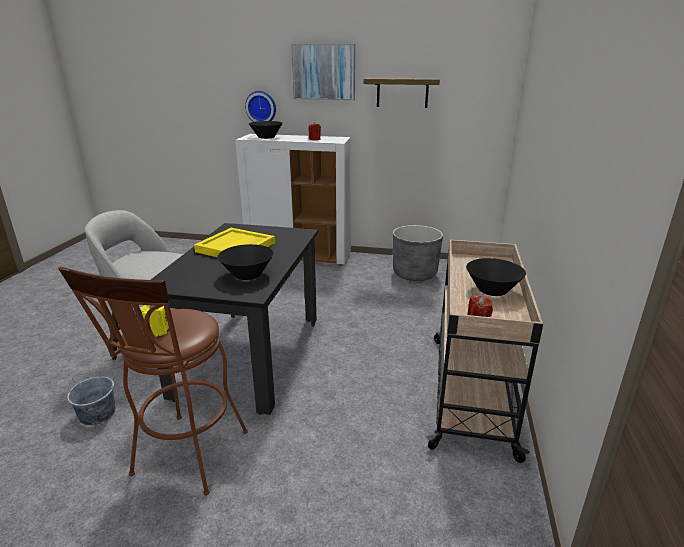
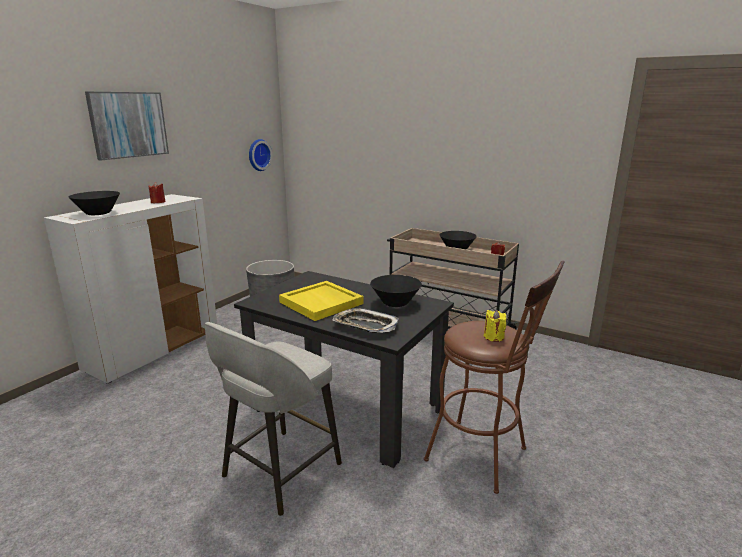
camera: 70 degrees left, 5 degrees down
(97, 414) = (395, 524): grey bucket -> none
(188, 270) = (365, 325): none -> tray
(261, 107) = (52, 178): wall clock -> wall clock (258, 155)
(402, 92) = (207, 141): shelf -> none

